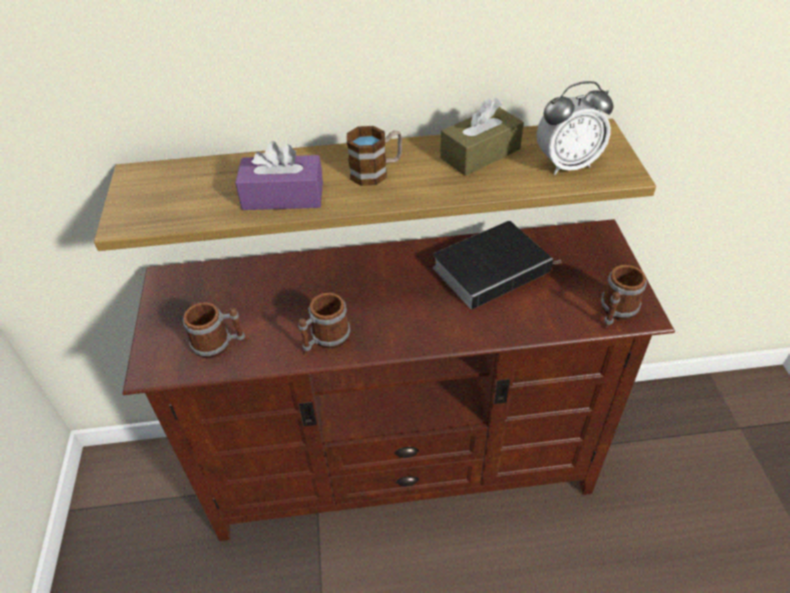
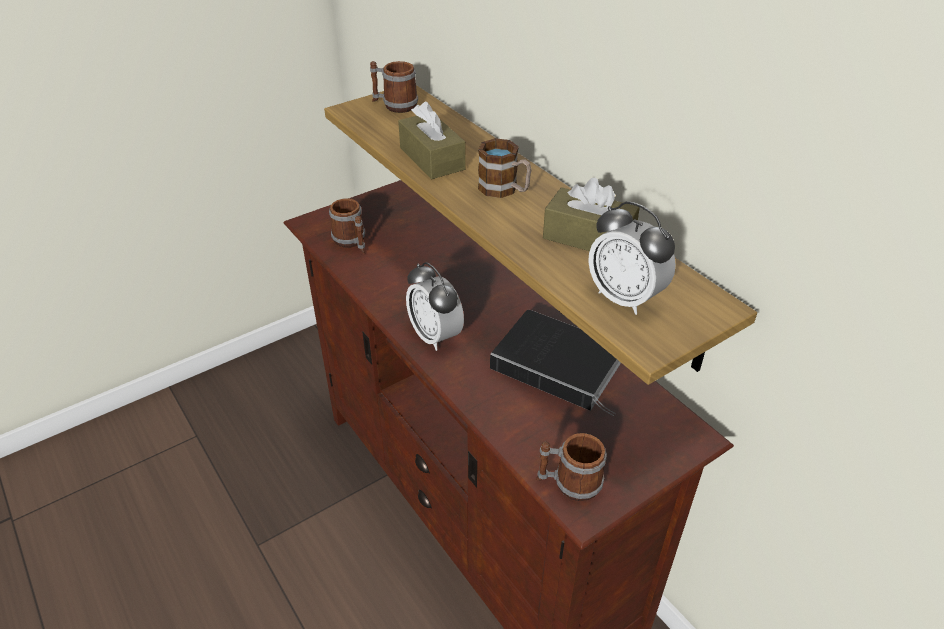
camera: 60 degrees right, 5 degrees down
(283, 196) = (432, 158): purple tissue box -> brown tissue box
(325, 340) = (391, 293): mug -> mug (394, 105)
(408, 329) = (435, 336): none -> alarm clock

